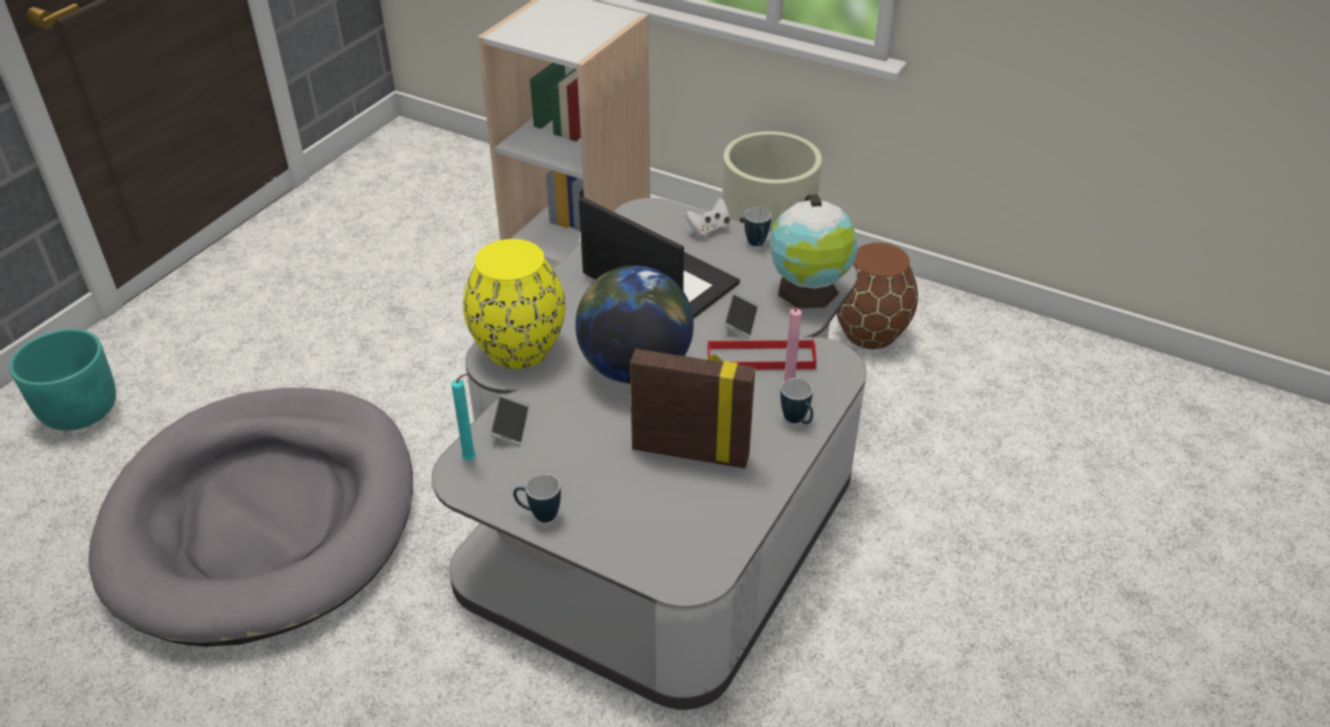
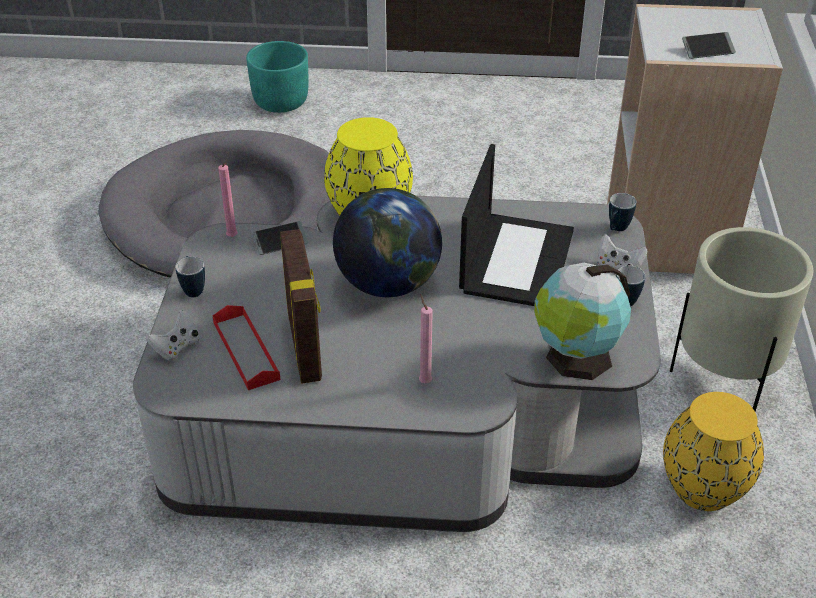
camera: 65 degrees right, 0 degrees up
(472, 460) = (233, 238): turquoise candle -> pink candle
(630, 552) = (176, 347): none -> white game controller
(741, 320) = (499, 325): phone -> phone (707, 50)
(761, 358) = (453, 353): red tray -> red tray (246, 350)
(797, 421) = (383, 400): mug -> mug (616, 229)
(871, 333) = (703, 489): brown vase -> yellow vase

